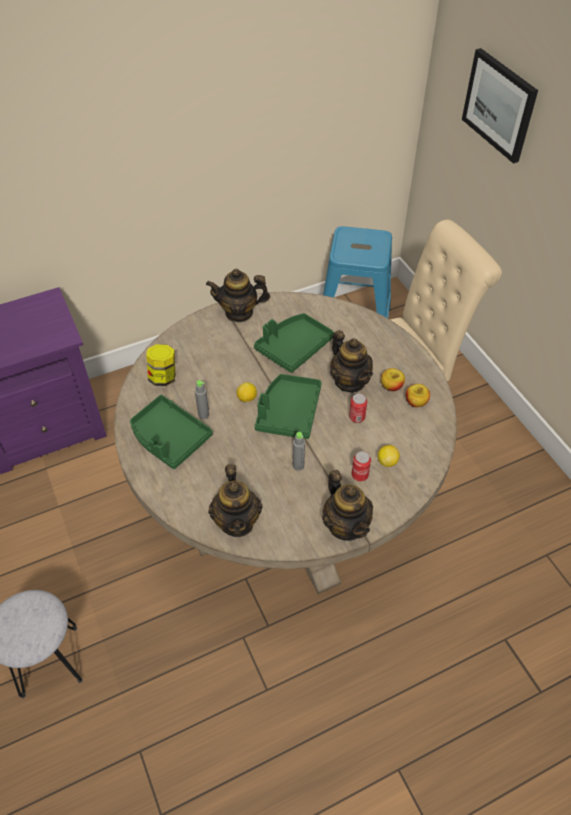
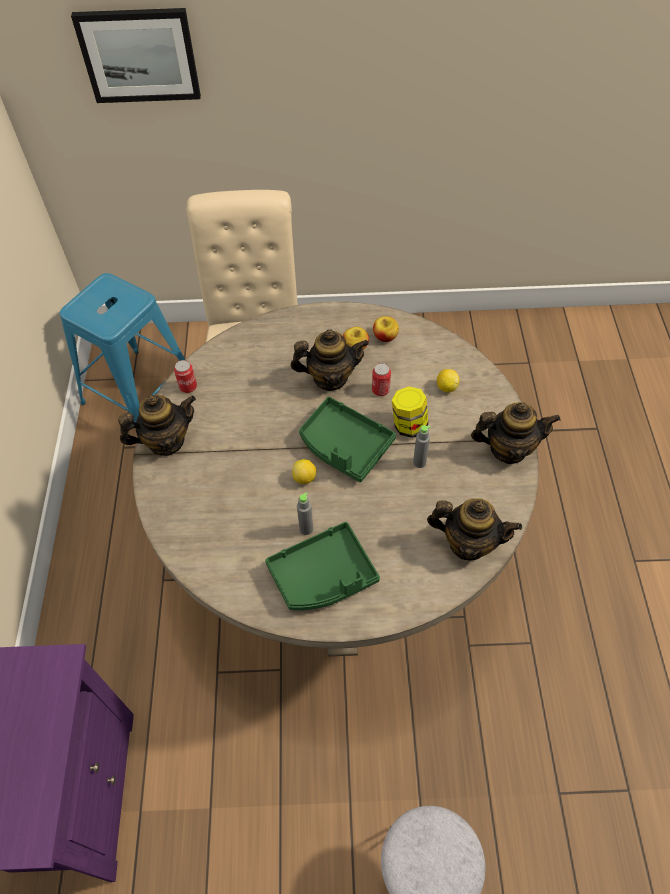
camera: 65 degrees left, 5 degrees up
(163, 377) = (224, 554): jar -> jar (408, 425)
(239, 312) = (166, 441): teapot -> teapot turned 135 degrees counterclockwise
(293, 348) = (254, 409): green tray -> none
(359, 475) = (453, 415): can -> can (188, 387)

